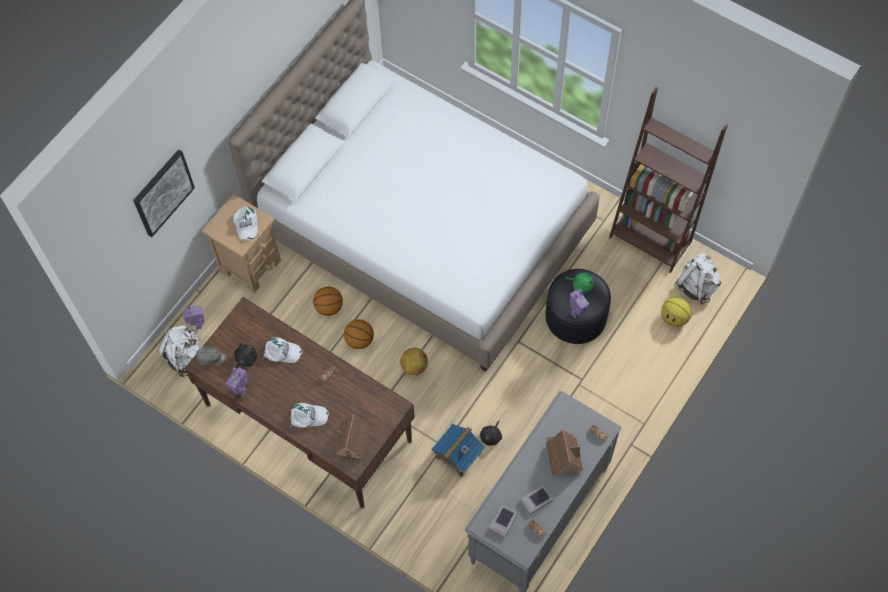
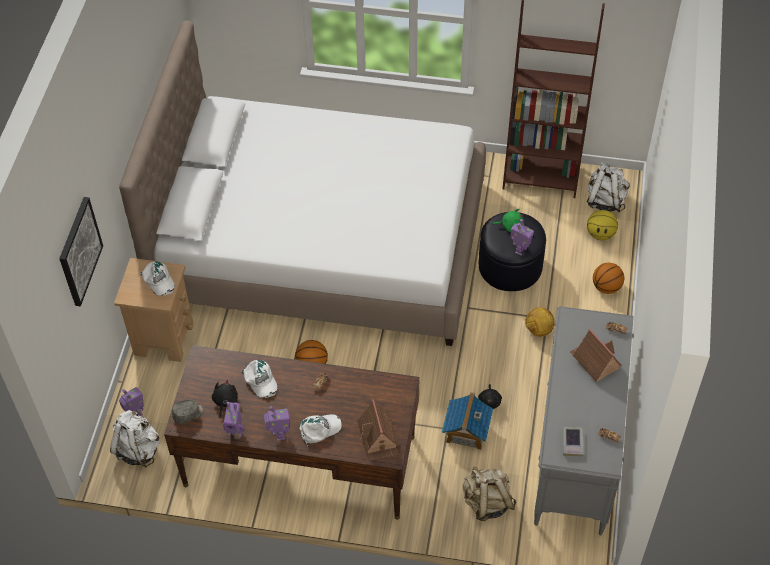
camera: 25 degrees left, 10 degrees down
(274, 407) = (279, 434): none -> toy robot
(282, 352) = (260, 380): white cap -> white cap turned 75 degrees clockwise
(329, 307) = (265, 346): basketball -> basketball (606, 287)
(414, 367) = (380, 368): football -> football (538, 330)
(442, 526) = (487, 502): none -> beige backpack
(536, 500) = (593, 411): book -> none

